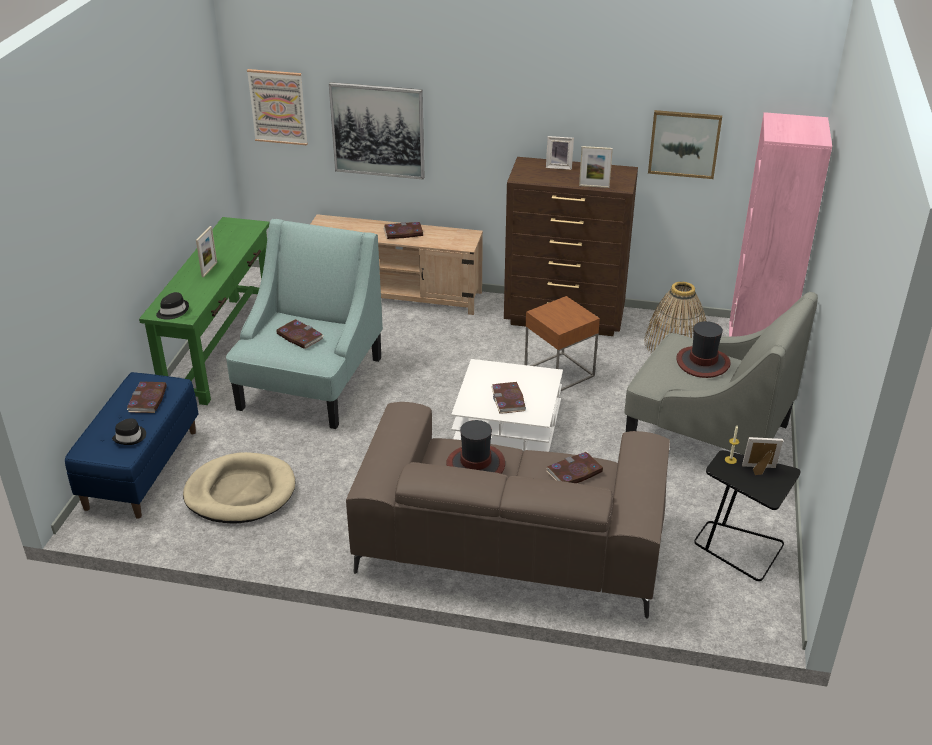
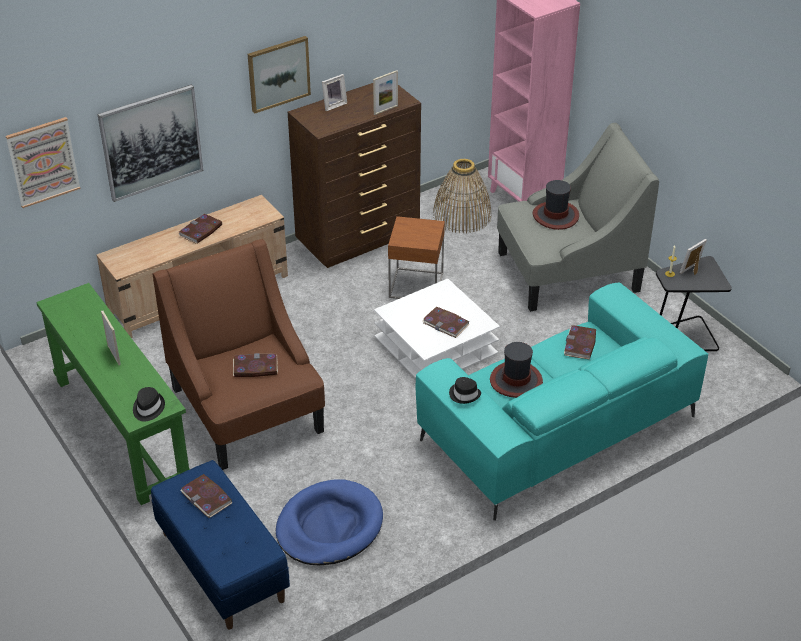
camera: 45 degrees left, 5 degrees up
(130, 437) = (245, 534): black hat -> black hat (464, 394)
(240, 492) = (329, 526): beige dog bed -> blue dog bed
(310, 383) = (247, 410): turquoise armchair -> brown armchair
(510, 542) = (557, 427): brown sofa -> turquoise sofa
(684, 144) = (420, 41): picture -> picture (278, 73)

